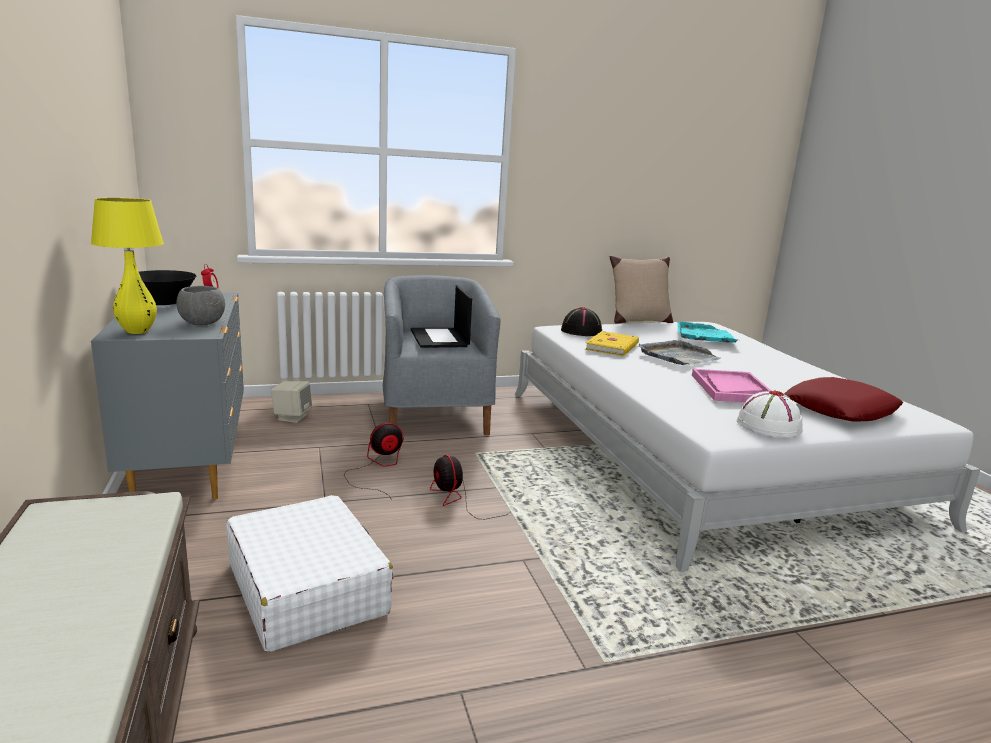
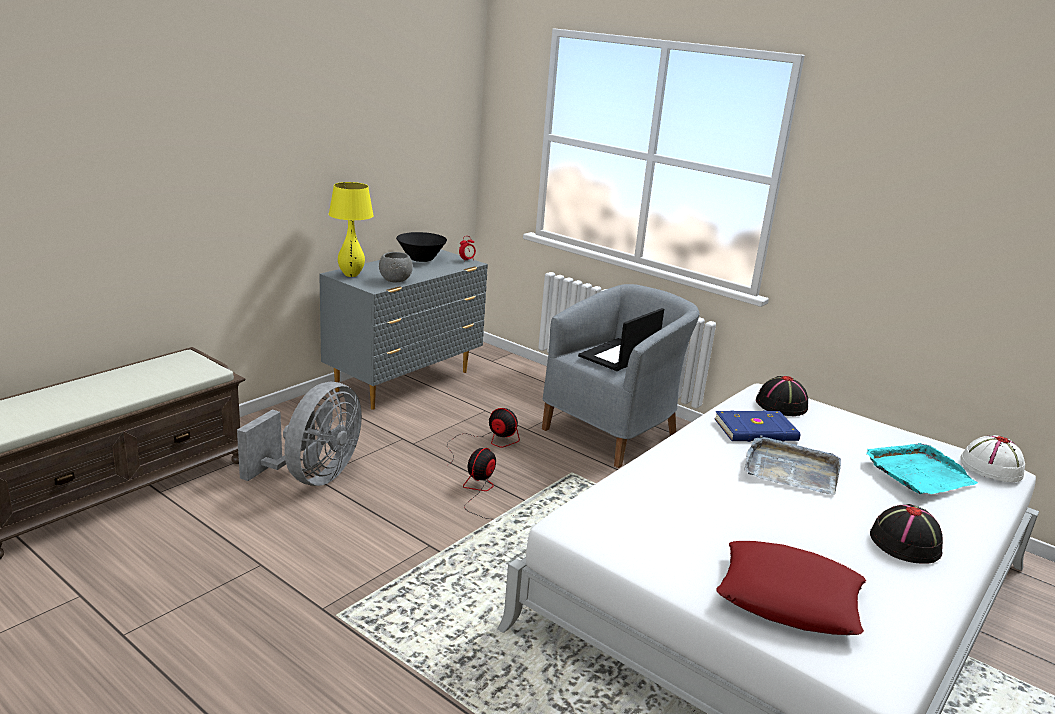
camera: 55 degrees right, 5 degrees up
(292, 417) = (515, 383): beige speaker -> none
(307, 588) = (311, 477): white suitcase -> grey fan
(613, 347) = (756, 431): yellow book -> blue book
(638, 321) = (904, 426): beige pillow -> none
(731, 389) = (726, 515): pink tray -> none
(768, 426) = (641, 550): white hat -> white hat (990, 468)
(780, 366) = (905, 542): none -> black hat

